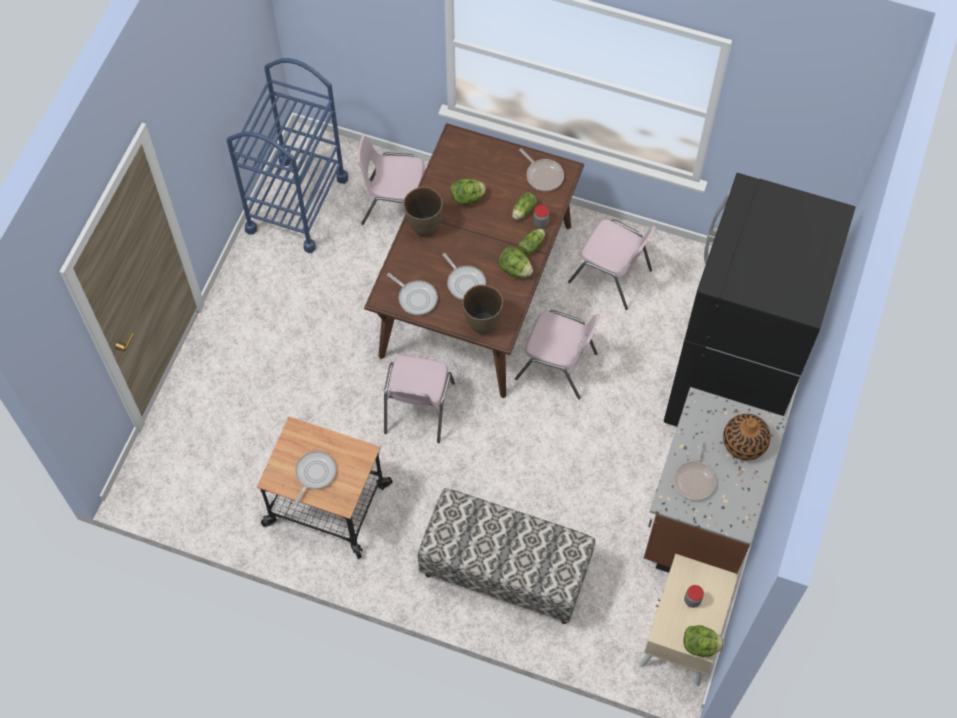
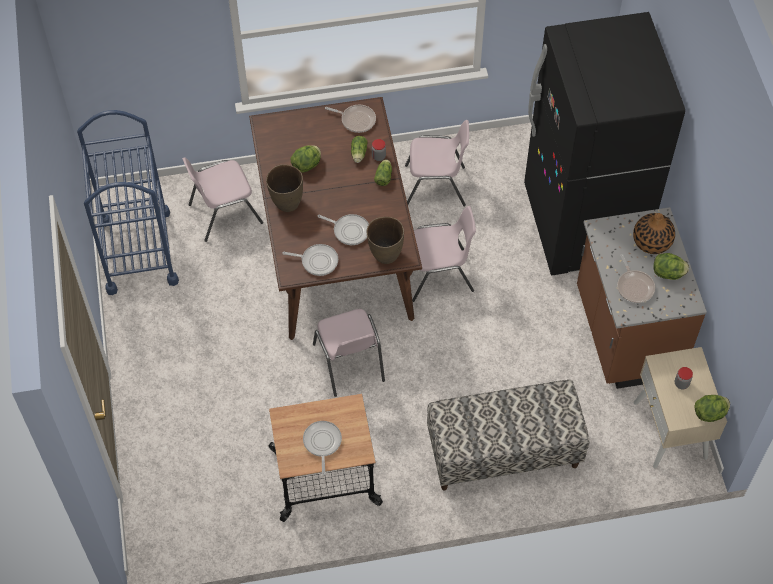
camera: 30 degrees left, 5 degrees down
(515, 270) = (383, 202): lettuce -> lettuce (668, 273)

